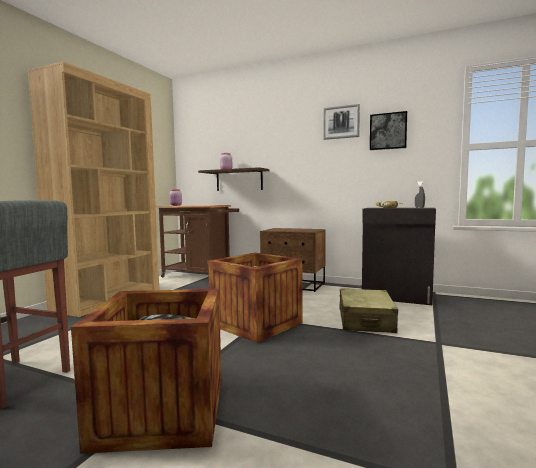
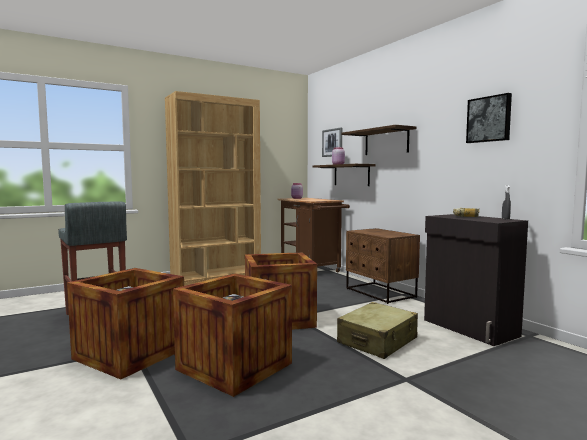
camera: 35 degrees right, 0 degrees up
(281, 149) = (386, 142): none -> shelf
(306, 380) = (234, 366): none -> crate
(341, 122) = (441, 110): picture -> picture (332, 142)

